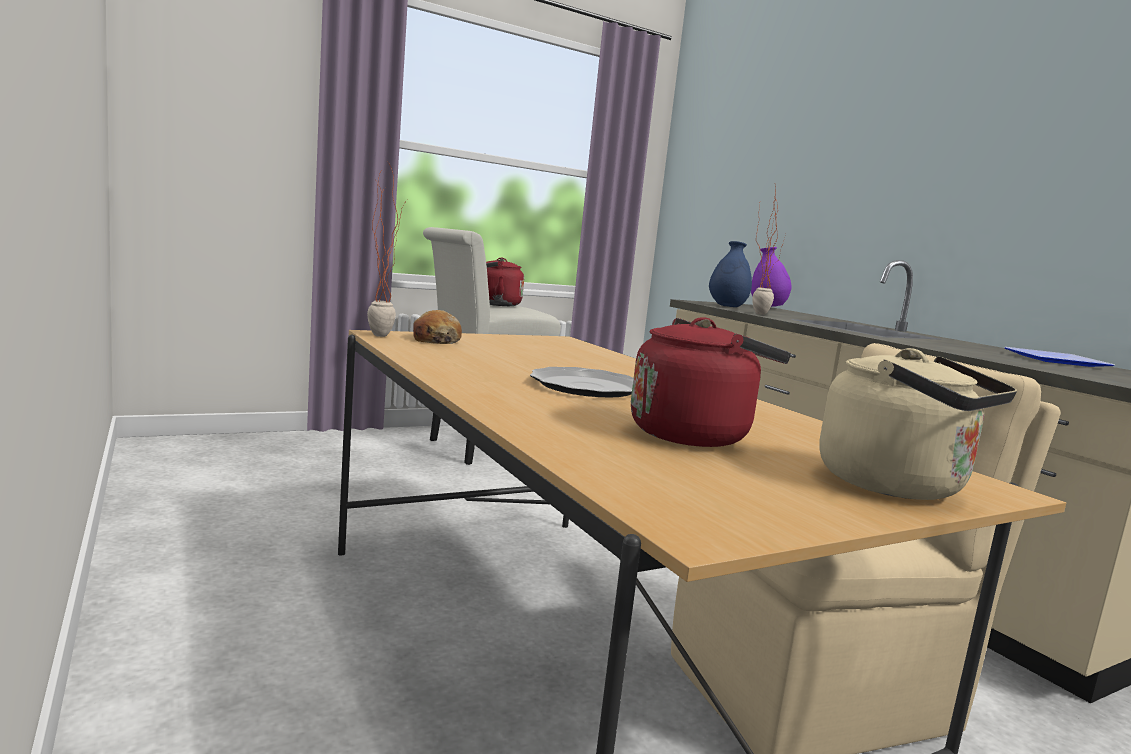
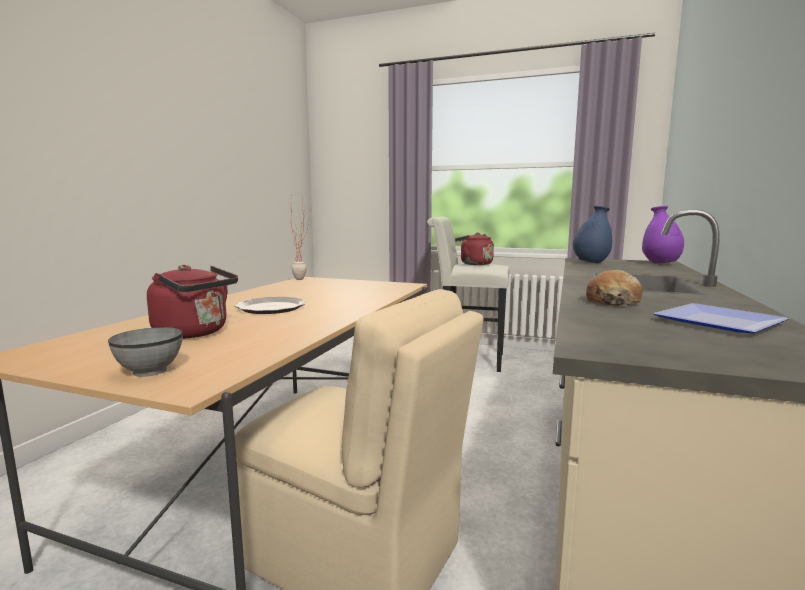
camera: 50 degrees right, 0 degrees up
(435, 340) = (317, 282): bread -> bread (612, 301)
(757, 313) = (585, 268): potted plant -> none
(899, 486) = (149, 371): beige kettle -> grey bowl

